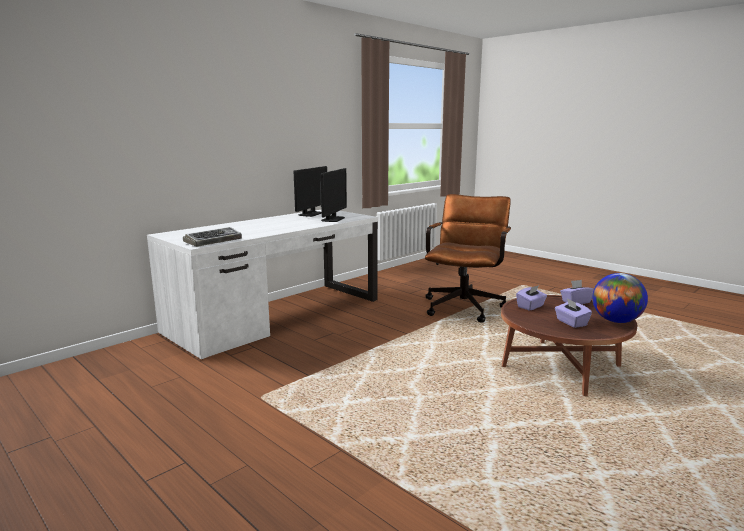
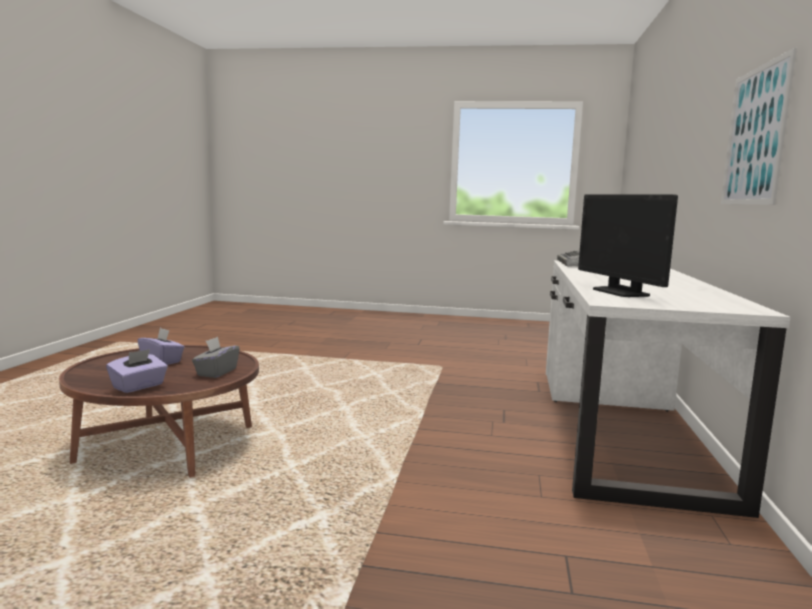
camera: 145 degrees right, 5 degrees down
(272, 137) = (754, 136): none -> picture
(310, 214) = (711, 298): monitor -> none
(465, 305) = (389, 546): brown office chair -> none
(530, 306) = (216, 372): purple tissue box -> grey tissue box
(616, 321) = (94, 368): globe -> none

